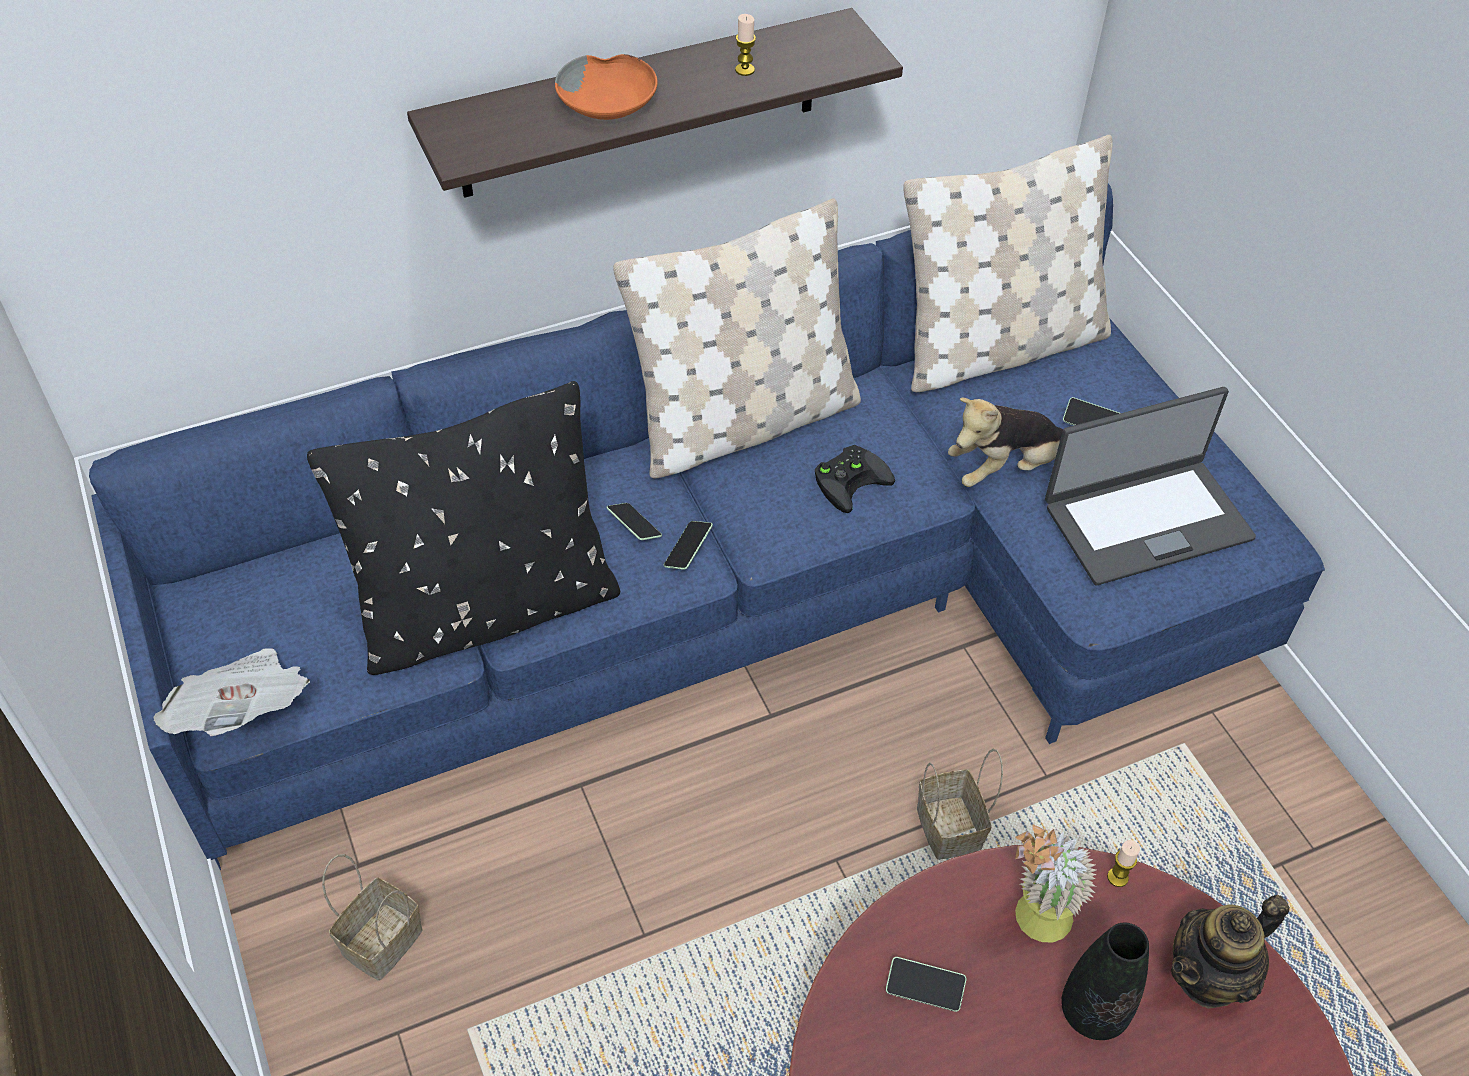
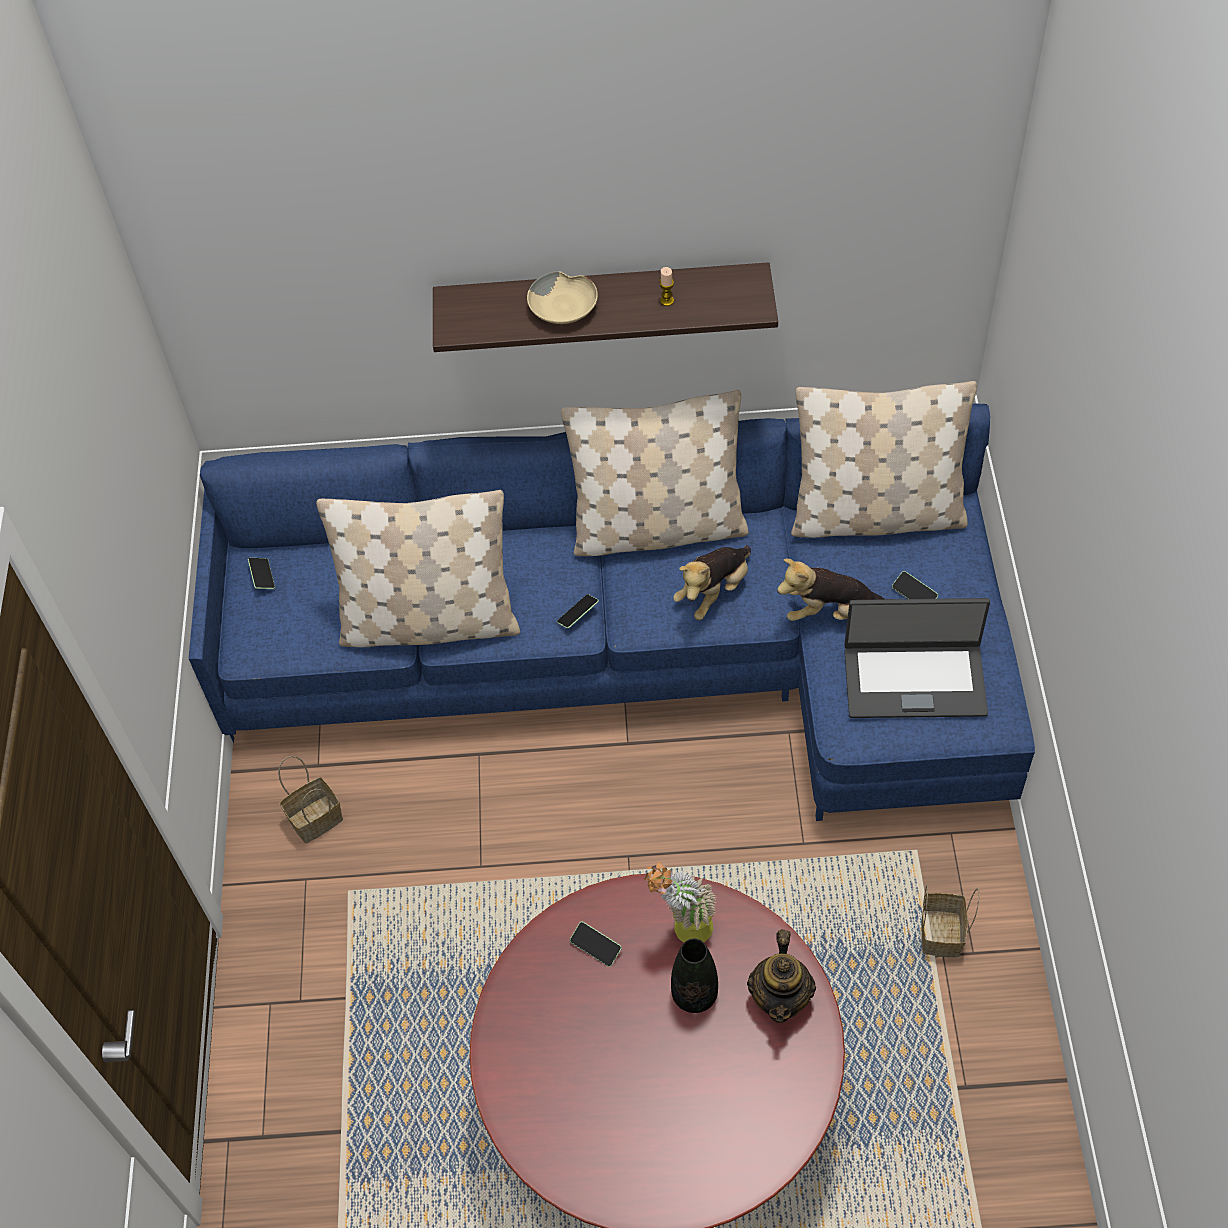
camera: 25 degrees right, 5 degrees up
(244, 713) = (256, 649): newspaper -> none
(487, 610) = (430, 621): black pillow -> beige pillow
(609, 102) = (564, 308): orange bowl -> beige bowl
(634, 527) = (548, 588): phone -> phone (262, 577)
(851, 479) = (714, 591): black game controller -> plush toy
(951, 830) = (716, 860): basket -> basket (942, 935)
(1117, 877) = (754, 918): candle -> none
(1209, 976) = (781, 997): teapot -> teapot turned 75 degrees counterclockwise

